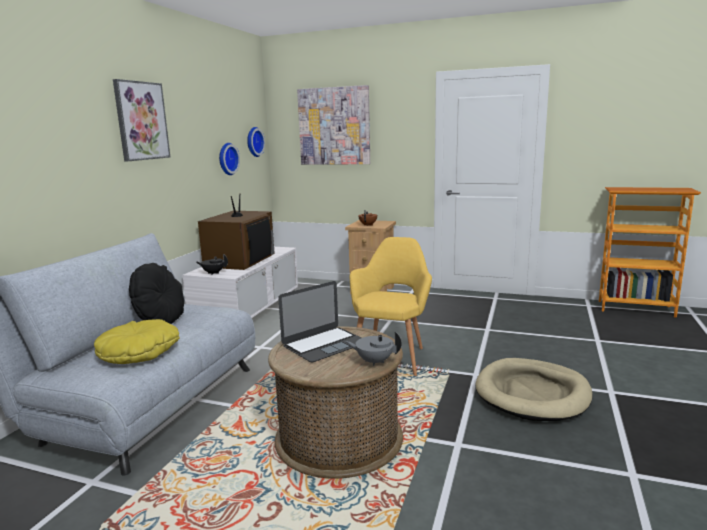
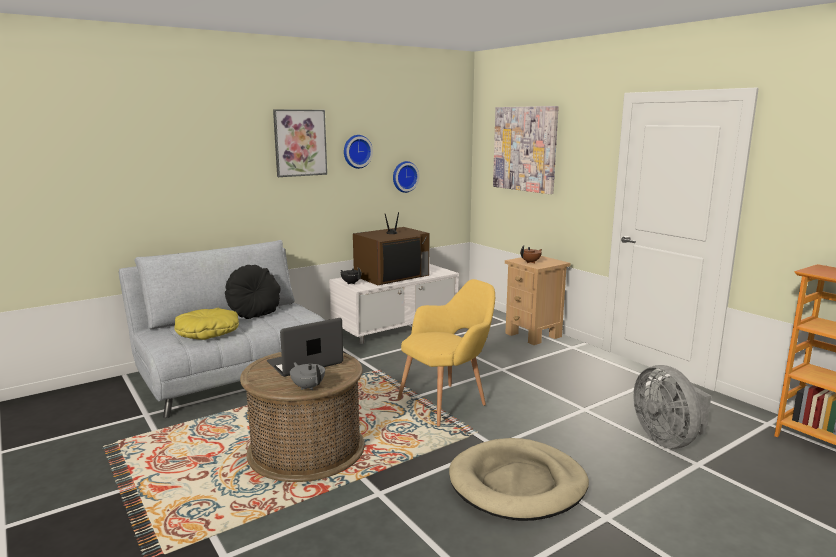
camera: 35 degrees right, 0 degrees up
(253, 142) = (446, 160): wall clock -> wall clock (356, 151)
(325, 344) = (305, 363): laptop -> laptop turned 150 degrees clockwise
(560, 331) = (667, 439): none -> grey fan

